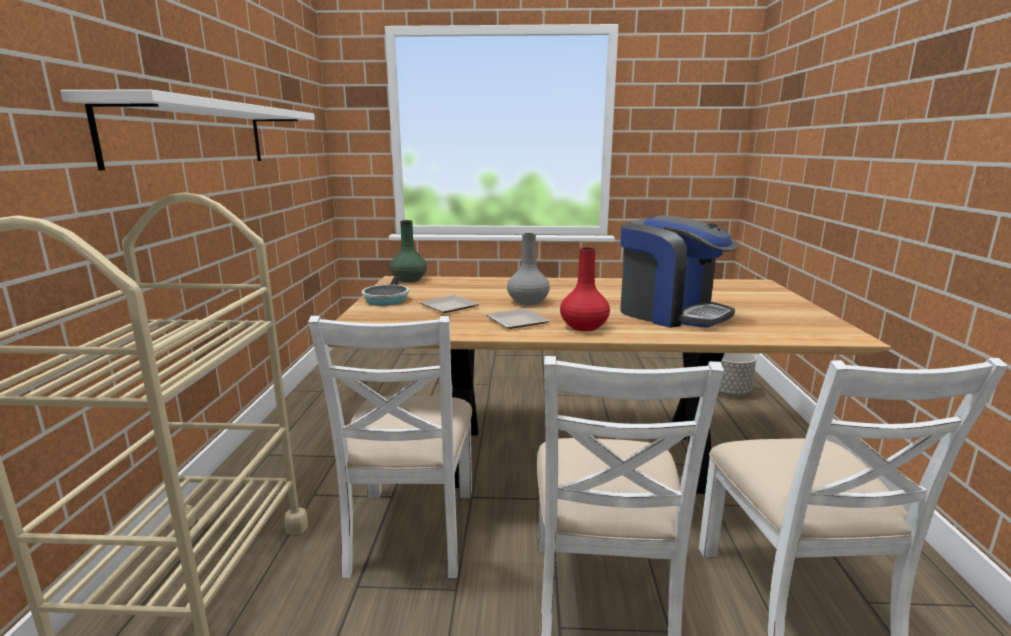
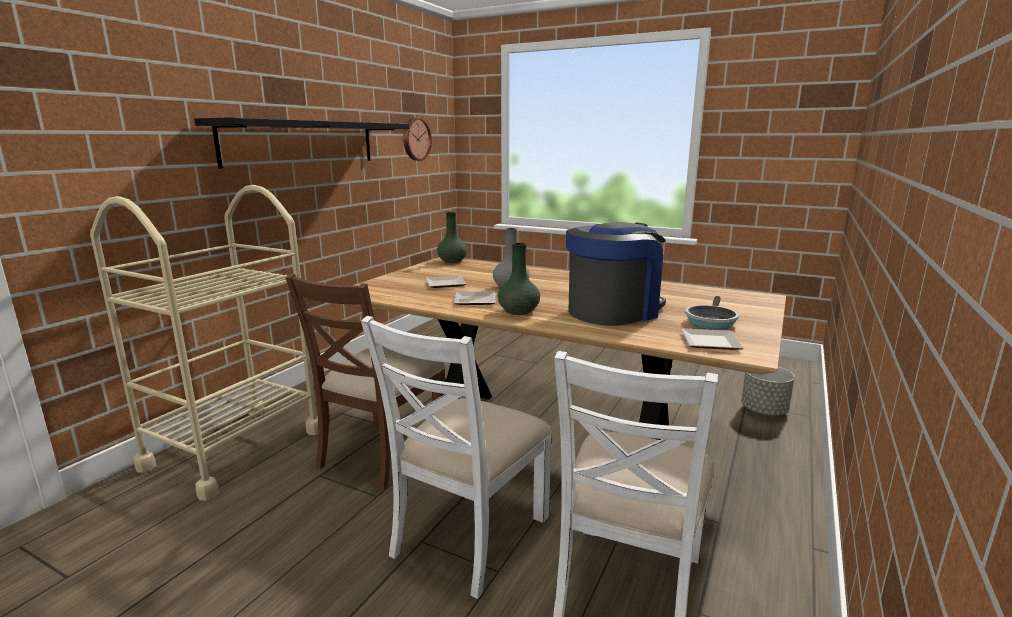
camera: 25 degrees right, 0 degrees up
(192, 135) = (302, 143): white shelf -> black shelf
(297, 135) = (415, 139): none -> wall clock
(386, 299) = (412, 273): frying pan -> frying pan (710, 321)
(410, 530) = (381, 452): white chair -> brown chair
(583, 327) = (518, 311): red vase -> green vase
(670, 313) = (613, 311): coffee machine -> coffee machine turned 105 degrees counterclockwise
(802, 332) = (708, 343): none -> plate

